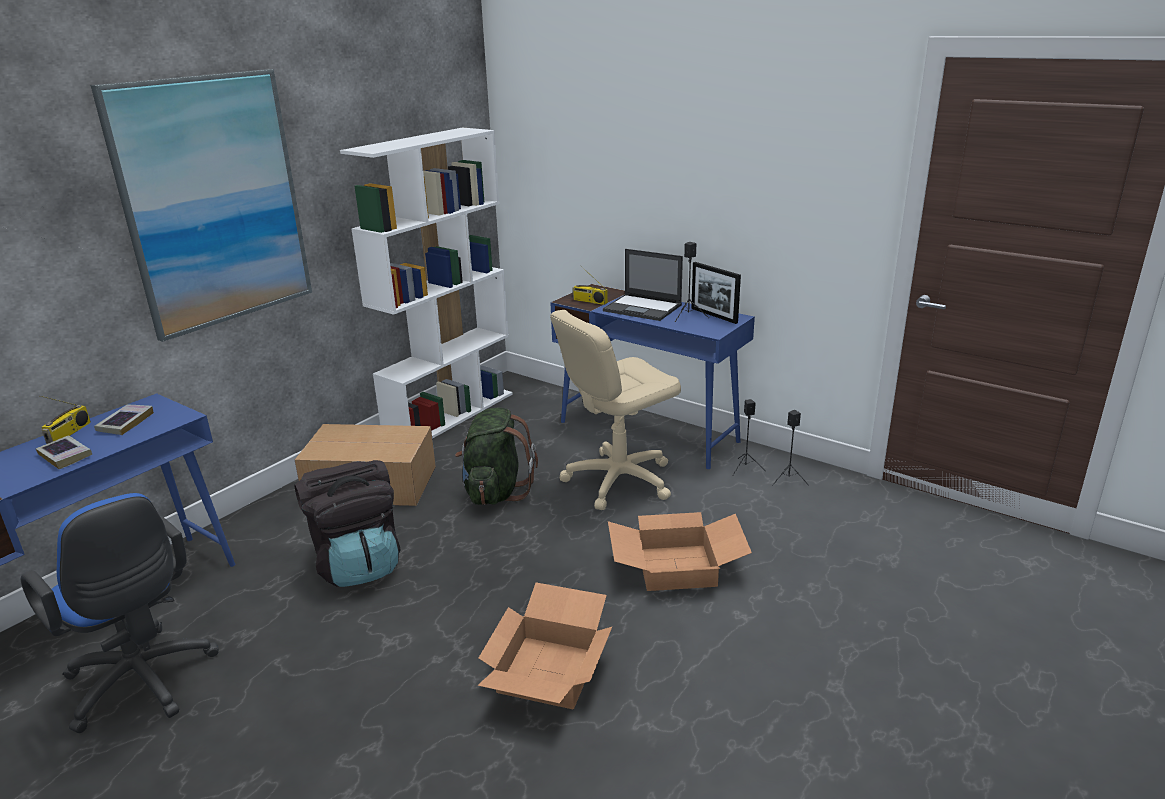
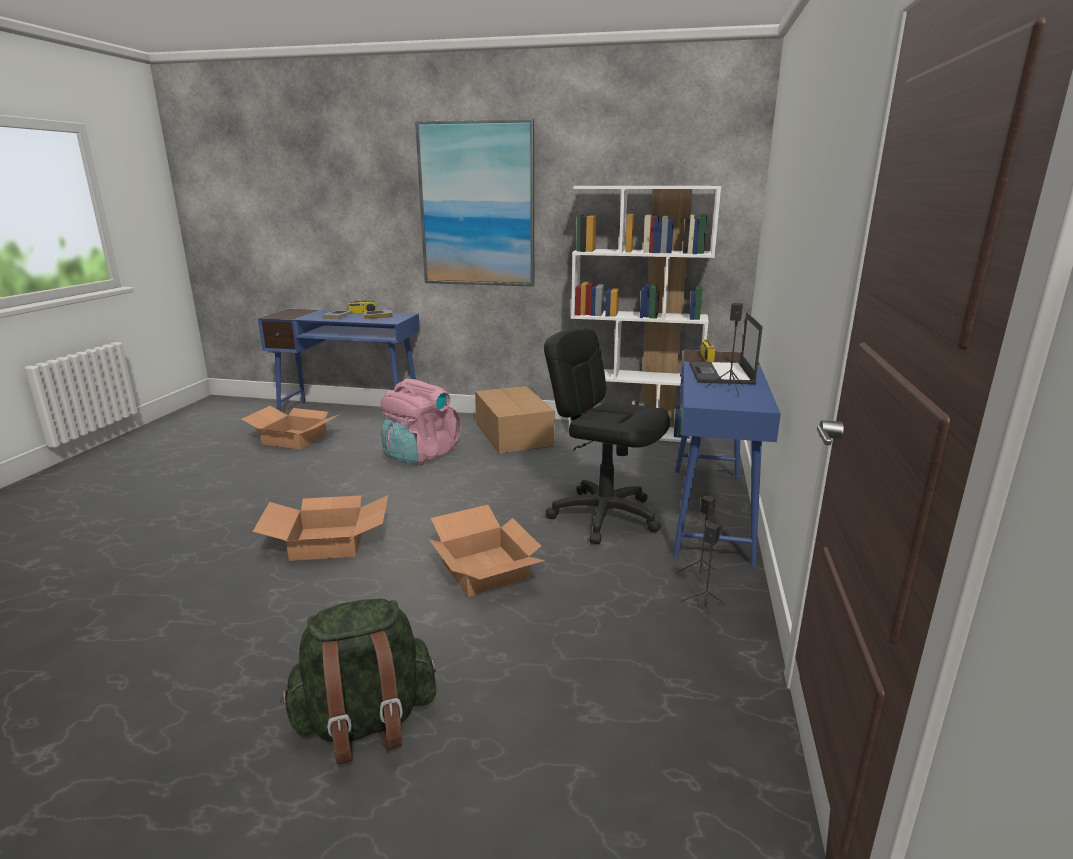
camera: 65 degrees right, 5 degrees down
(144, 684) = (293, 439): blue office chair -> cardboard box
(358, 563) = (420, 455): black backpack -> pink backpack
(495, 492) = (539, 473): green backpack -> green backpack (365, 722)
(618, 480) = (604, 516): beige office chair -> black office chair
(714, 315) = (749, 398): picture frame -> none

